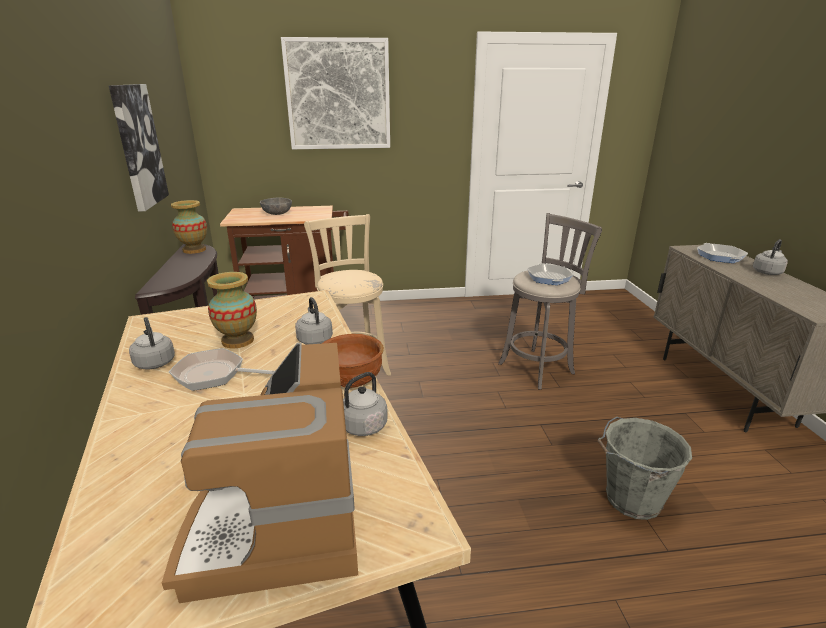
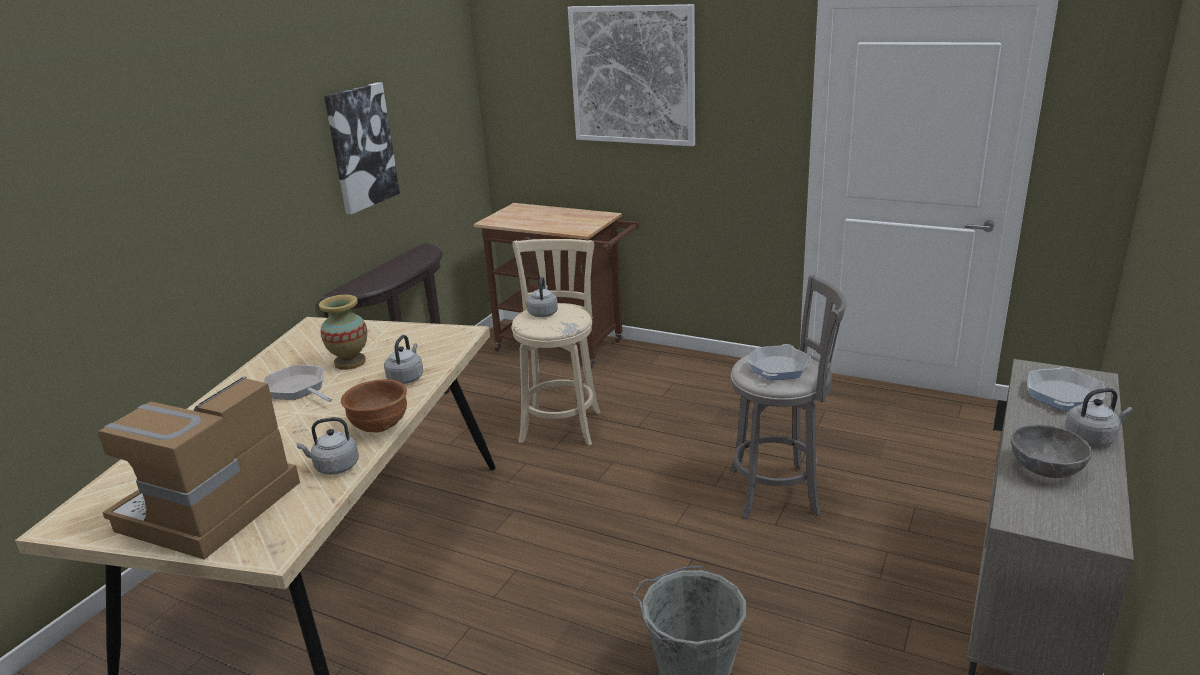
camera: 35 degrees right, 0 degrees up
(155, 362) = (276, 365): grey kettle -> grey kettle (543, 313)
(194, 250) = (420, 254): vase -> none
(277, 213) = (545, 217): grey bowl -> grey bowl (1045, 468)

